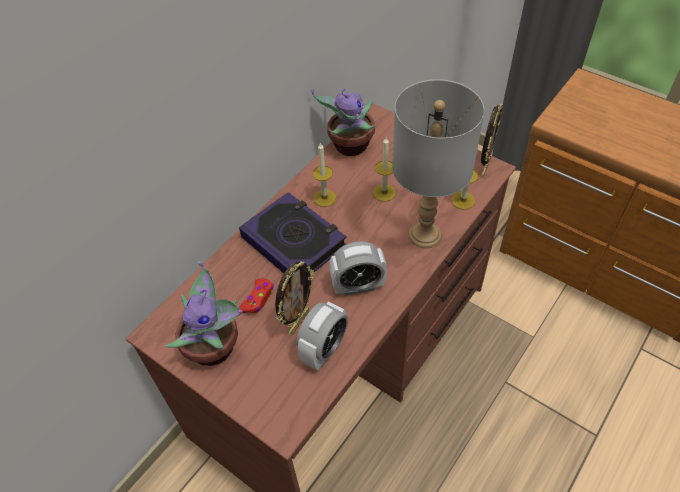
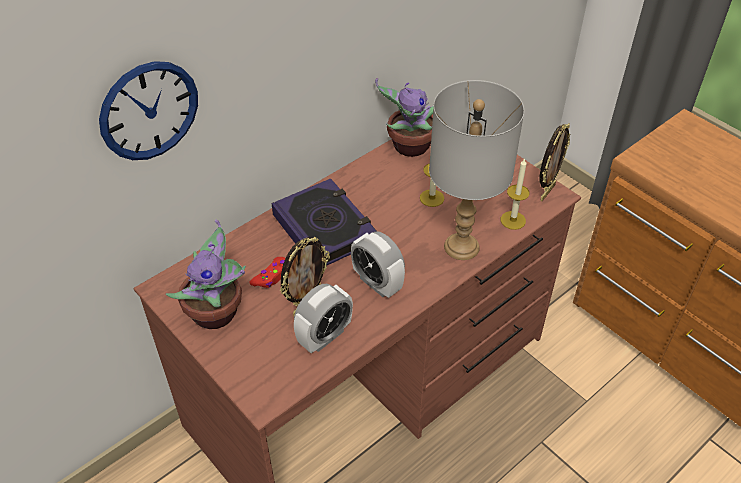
camera: 10 degrees right, 5 degrees down
(111, 169) = (149, 111): none -> wall clock
(324, 198) = (368, 192): candle -> none
(358, 286) = (377, 283): alarm clock -> alarm clock turned 45 degrees clockwise

